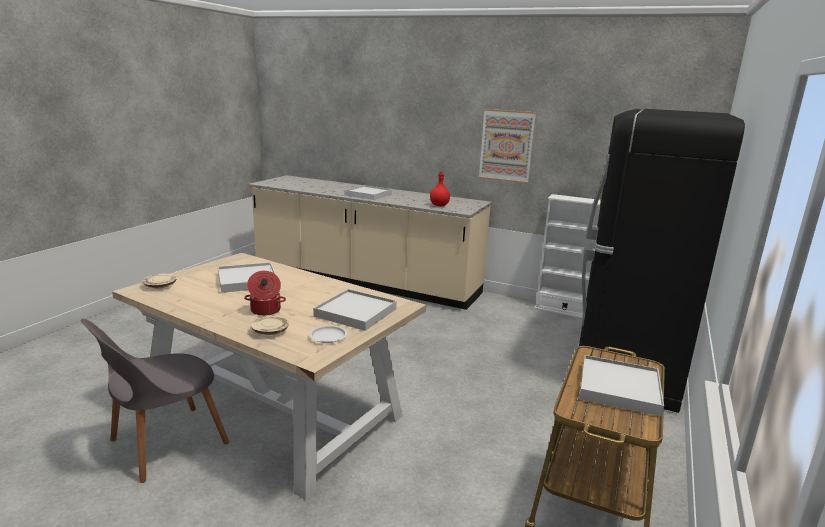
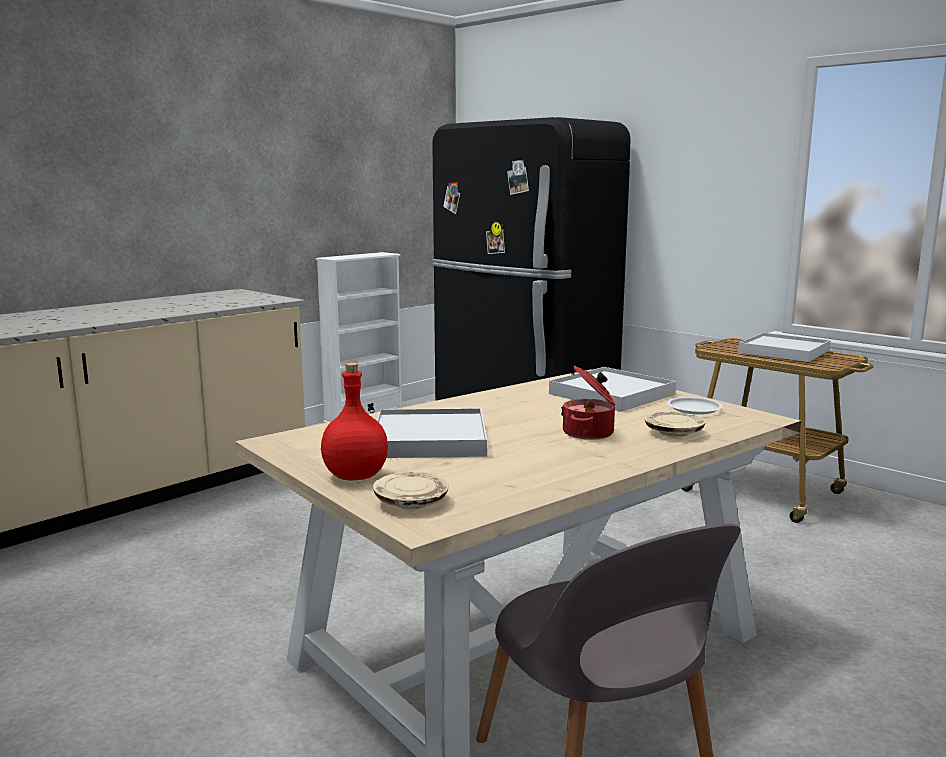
camera: 70 degrees left, 5 degrees down
(368, 194) = (68, 320): white tray -> none
(439, 205) = (225, 303): red bottle -> red bottle (355, 476)
(506, 146) = (242, 194): picture -> none

